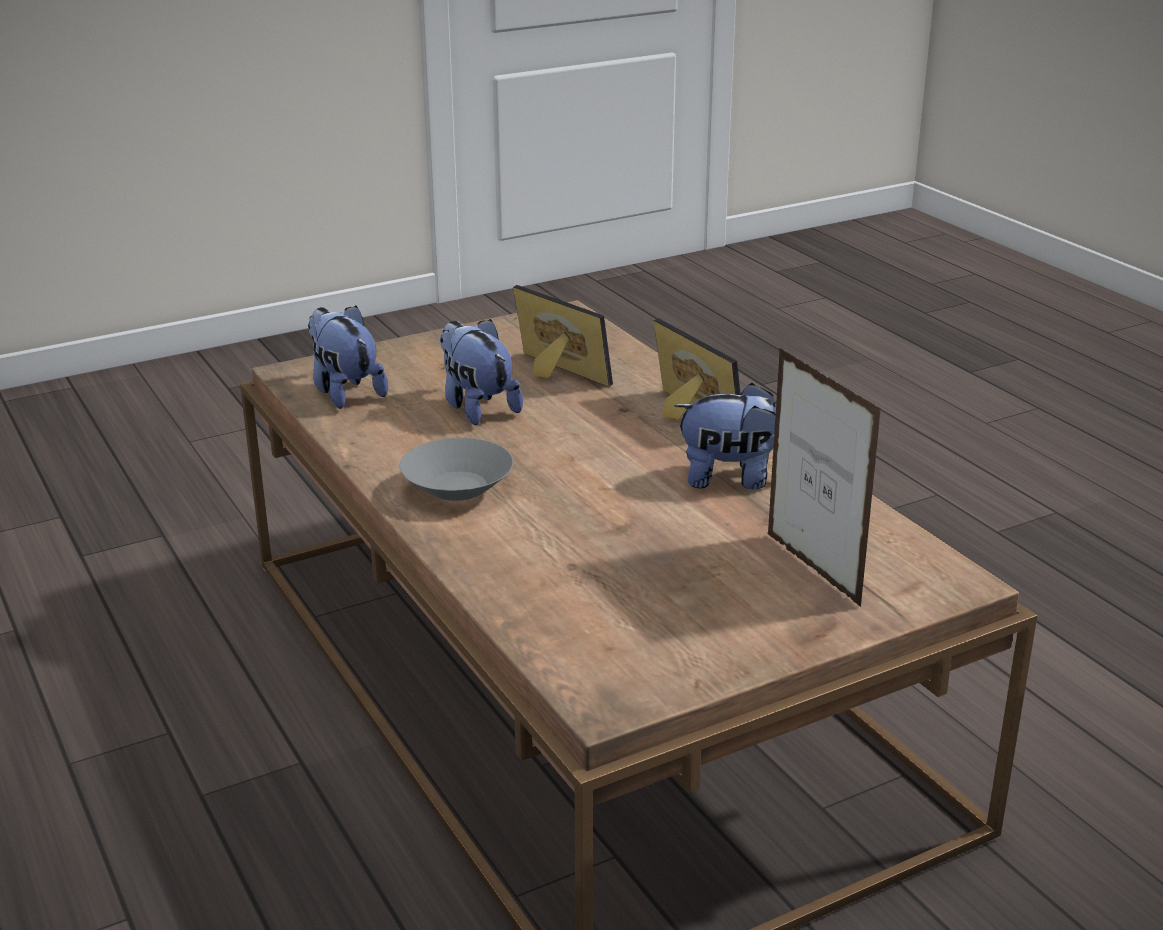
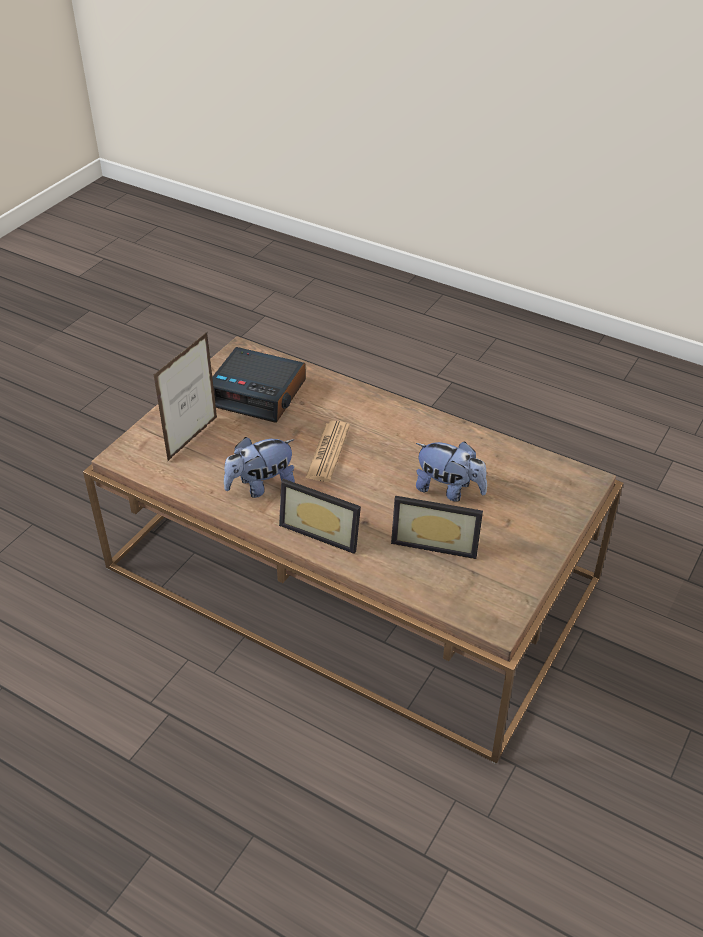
camera: 150 degrees right, 15 degrees up
(345, 392) = (535, 474): plush toy -> none
(456, 489) = (395, 426): grey bowl -> none
(597, 488) = (328, 452): none -> newspaper
(637, 605) = (259, 393): none -> alarm clock
(812, 569) = (193, 438): picture frame -> picture frame turned 90 degrees counterclockwise

